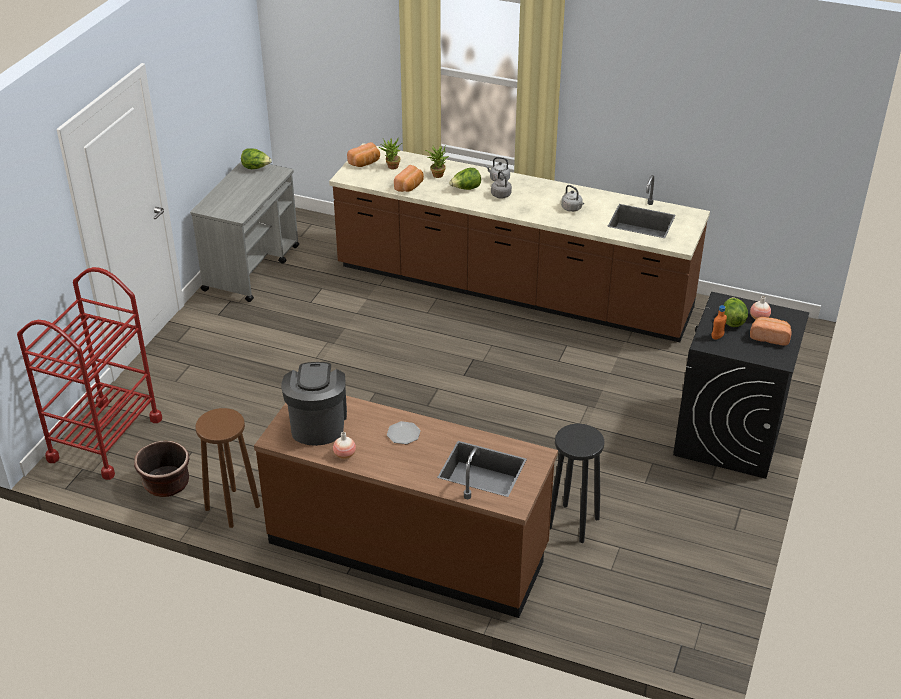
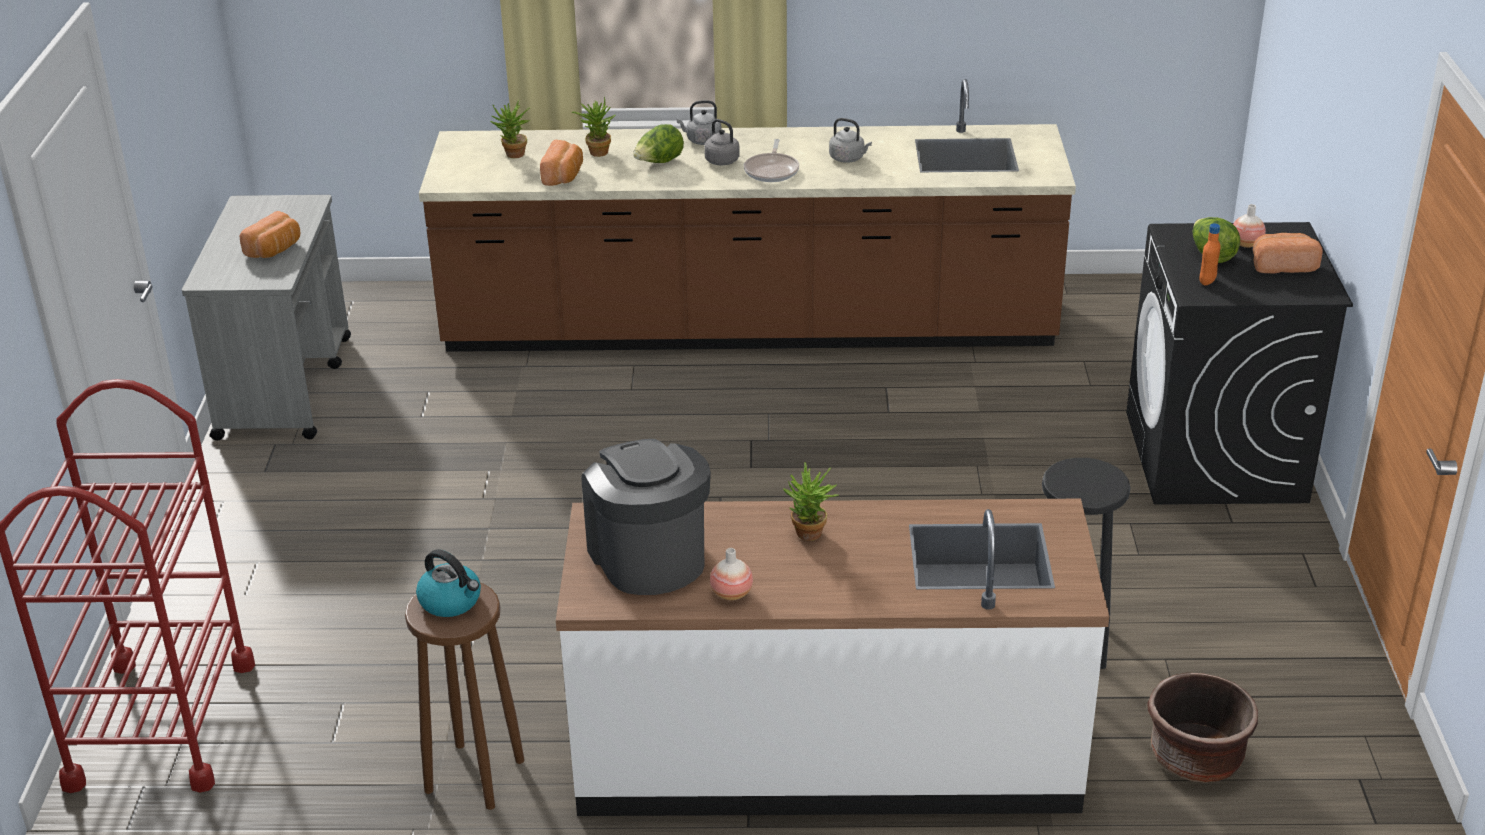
camera: 20 degrees left, 5 degrees down
(166, 484) = (325, 769): brown planter -> brown planter (1195, 758)
(221, 420) = (451, 601): none -> kettle
(256, 168) = (262, 204): lettuce -> none
(365, 163) = (464, 157): bread -> bread (275, 250)
(403, 434) = (810, 537): plate -> potted plant
(408, 546) = (826, 752): brown counter -> white counter
(524, 207) = (772, 170): none -> frying pan

